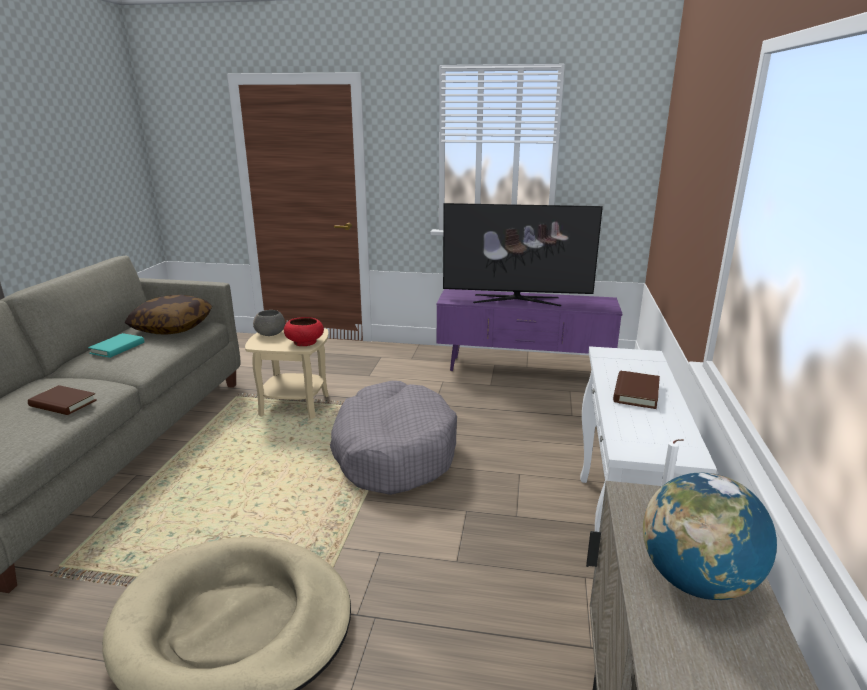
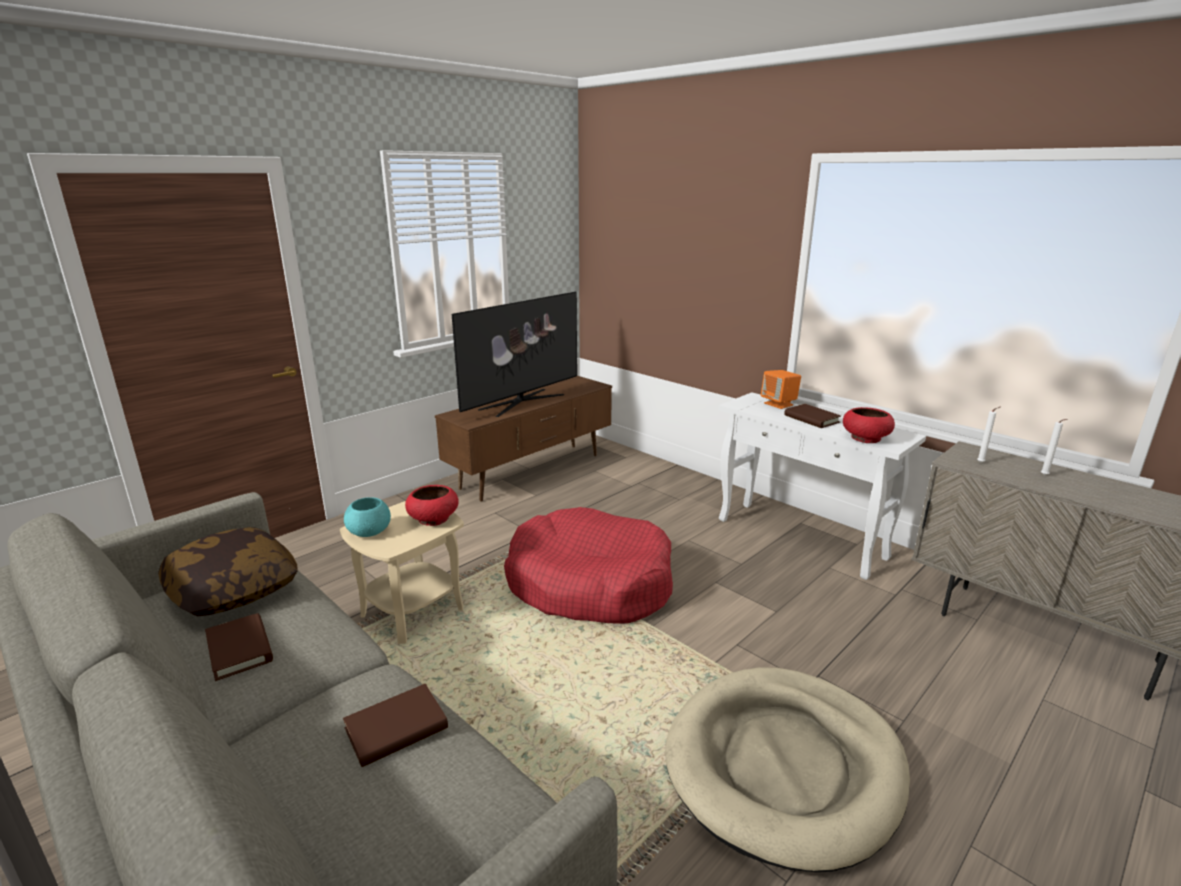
camera: 55 degrees left, 0 degrees up
(117, 348) = (240, 649): turquoise book -> brown book
(271, 334) = (370, 532): grey bowl -> turquoise bowl
(393, 452) = (589, 583): grey dog bed -> red dog bed
(523, 370) = (532, 472): purple tv stand -> brown tv stand
(626, 431) = (865, 438): none -> red bowl
(651, 369) = (779, 404): none -> orange speaker
(697, 581) = (1045, 476): globe -> white candle

